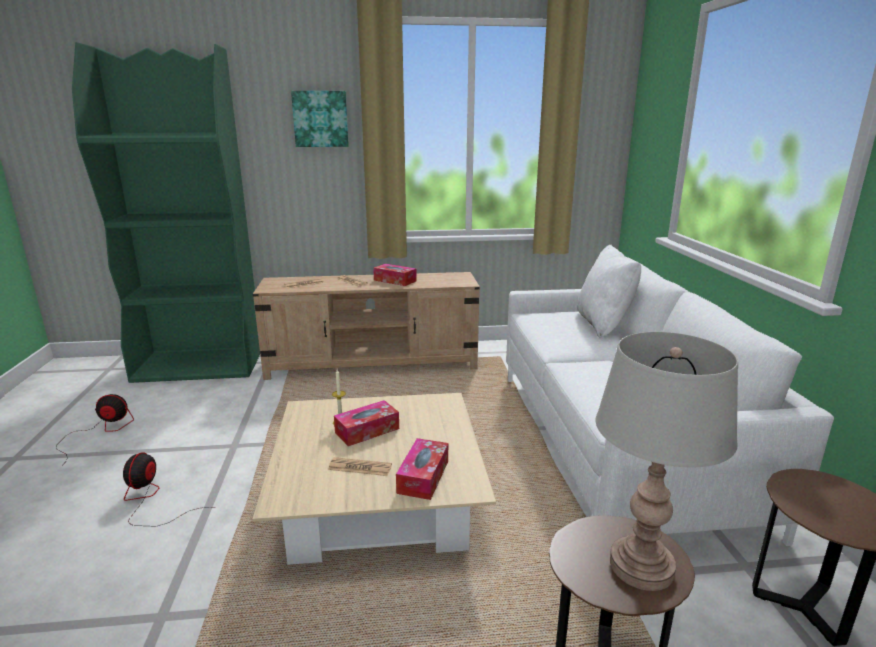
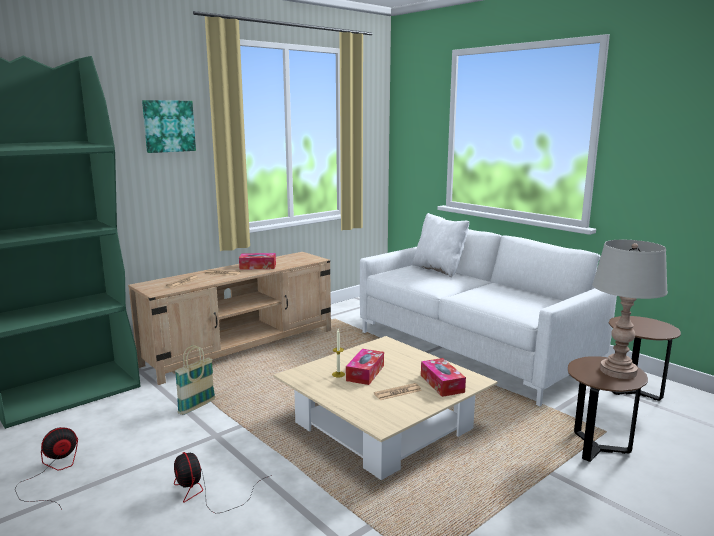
camera: 35 degrees left, 5 degrees down
(259, 411) = (197, 407): none -> basket

